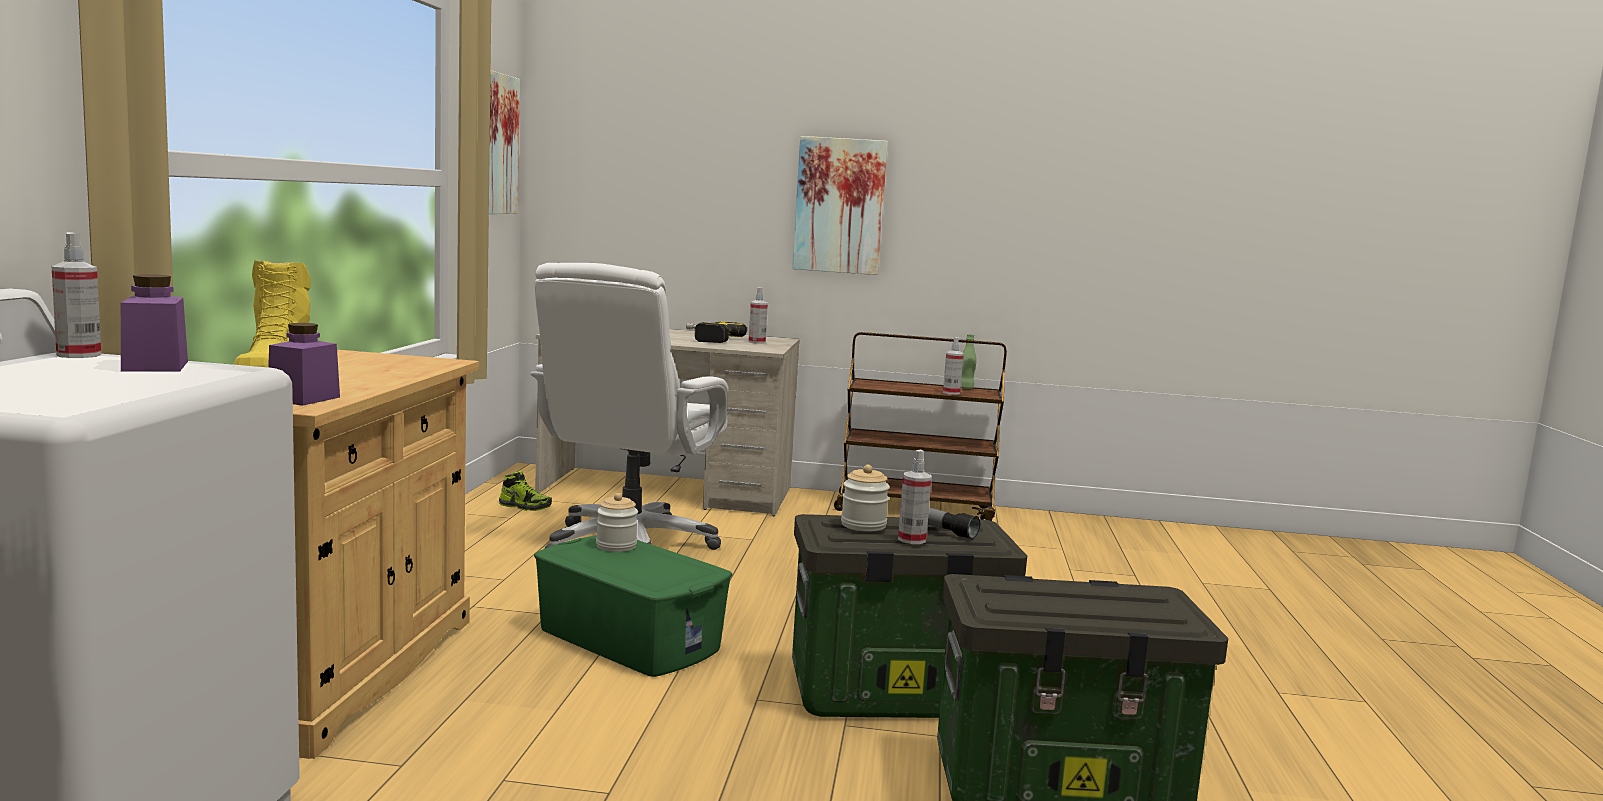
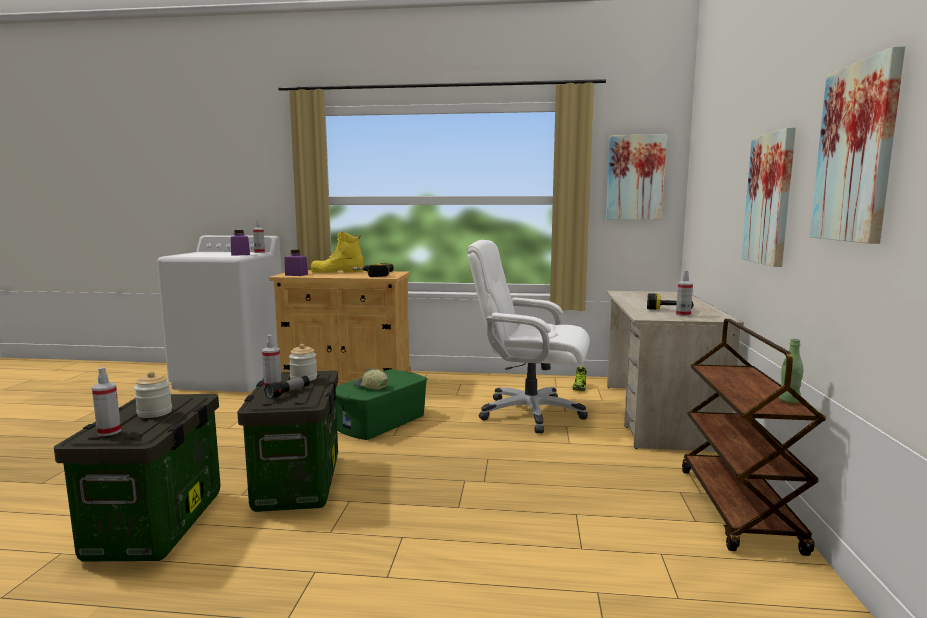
camera: 90 degrees right, 0 degrees up
(396, 366) = (372, 275): none -> power drill
(616, 546) = (403, 379): jar -> jar (154, 413)
(657, 567) = (370, 387): none -> cap
(951, 393) = (738, 394): spray bottle -> spray bottle (109, 432)
(995, 182) = (857, 153): none -> picture

